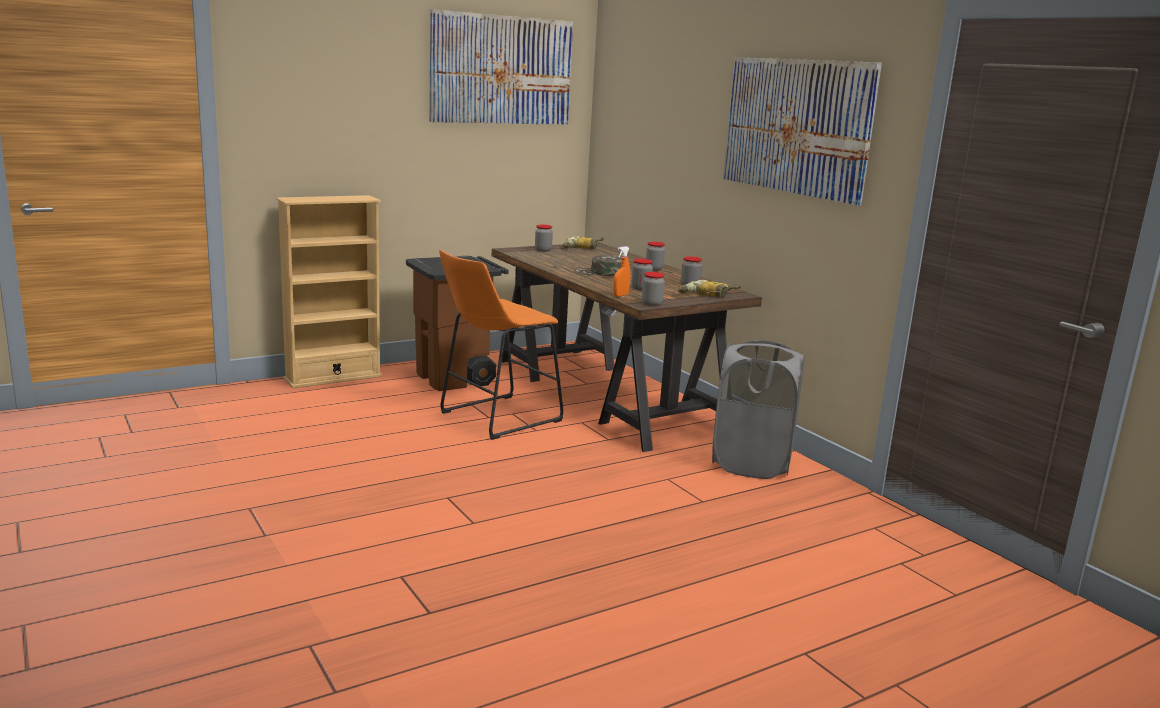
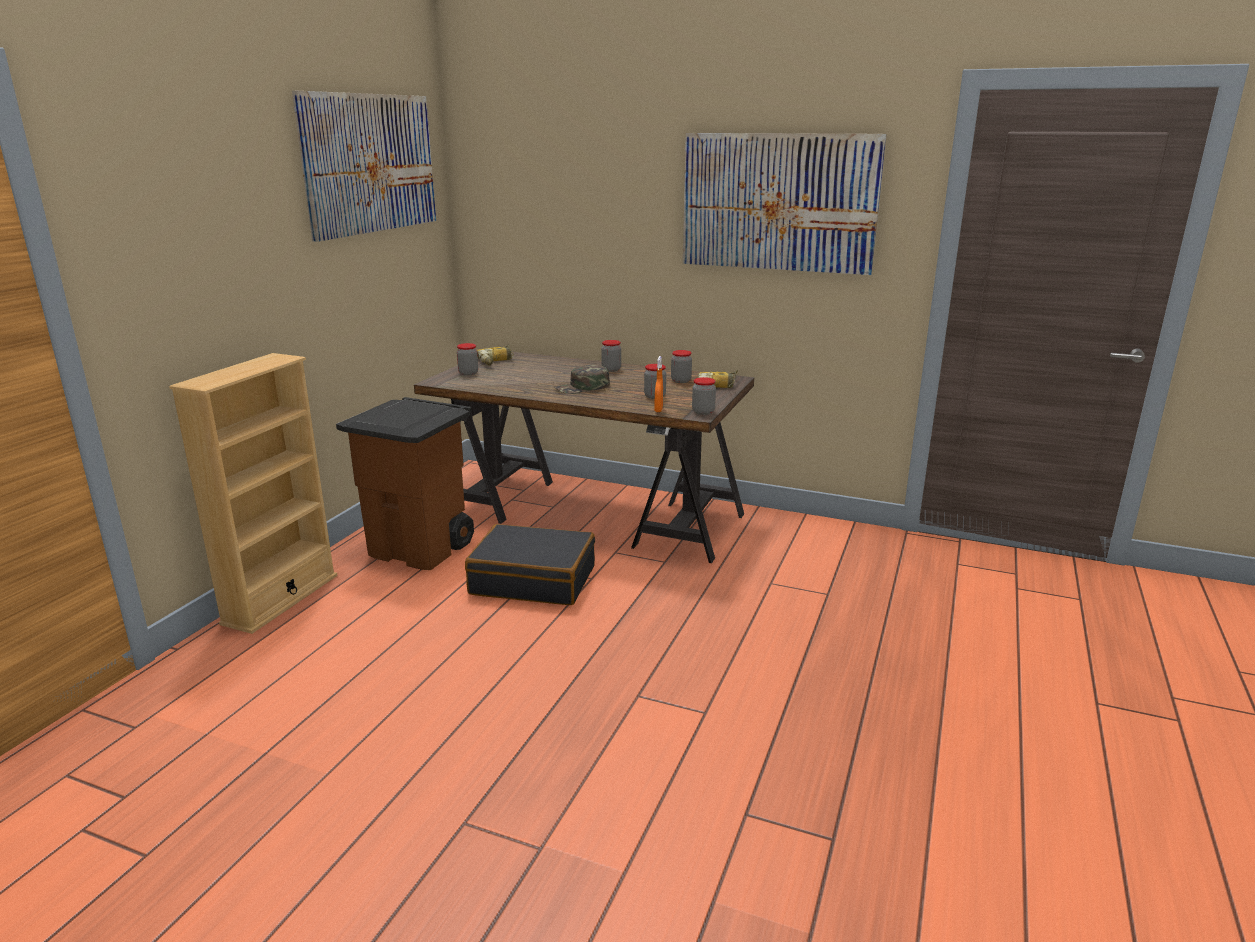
camera: 35 degrees left, 5 degrees up
(495, 418) = (533, 580): orange stool -> black suitcase
(751, 463) = (800, 539): grey laundry basket -> none

